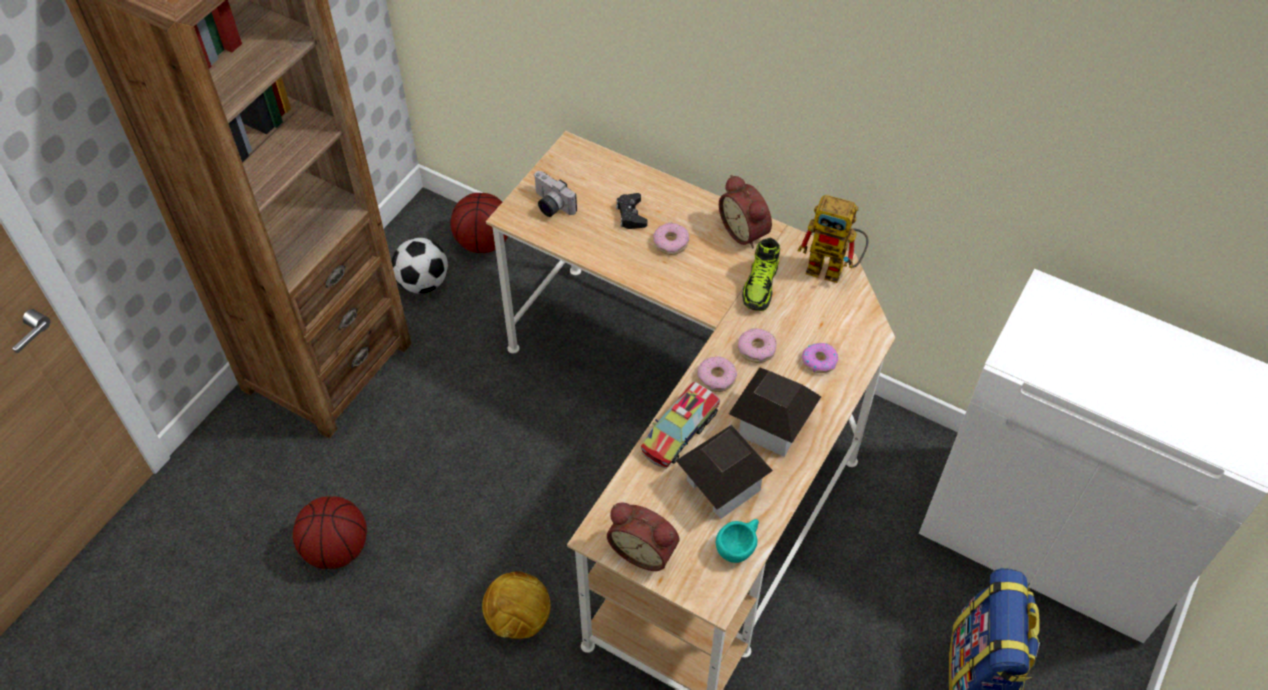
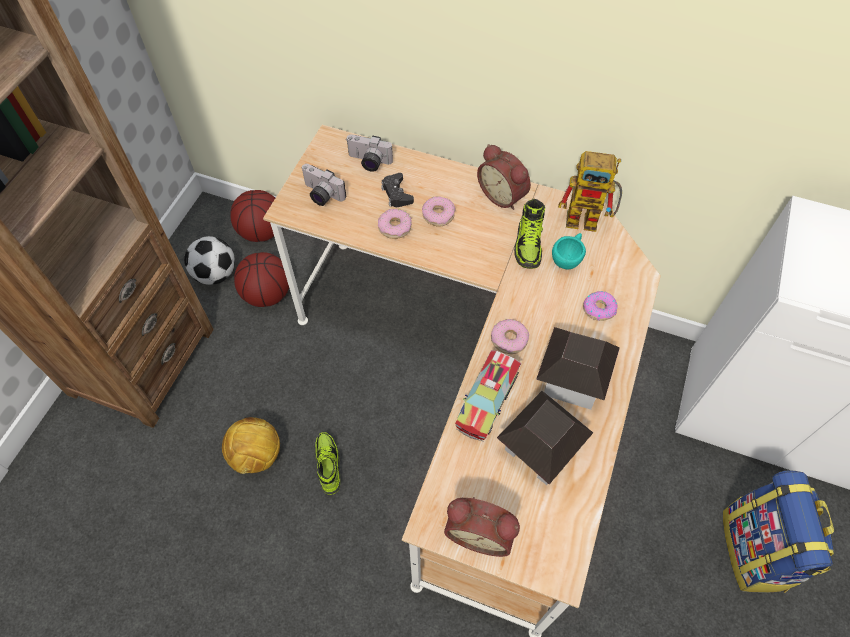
camera: 10 degrees left, 5 degrees up
(336, 548) = (174, 531): basketball -> basketball (267, 294)
(514, 507) = (328, 465): none -> shoe
(519, 619) = (351, 571): football -> football (257, 455)
(607, 178) = (368, 162): none -> camera
(739, 546) = (571, 512): turquoise cup -> turquoise cup (568, 258)
(756, 349) = (539, 306): donut -> donut (395, 227)

